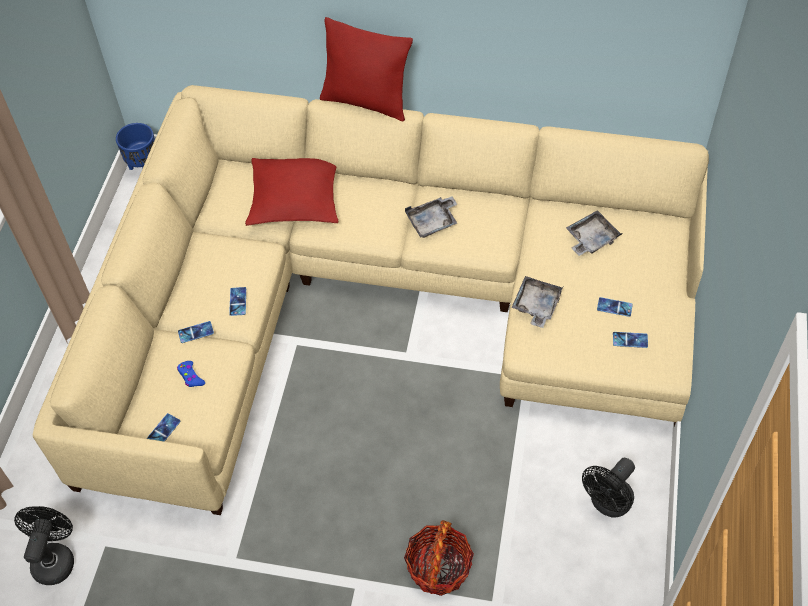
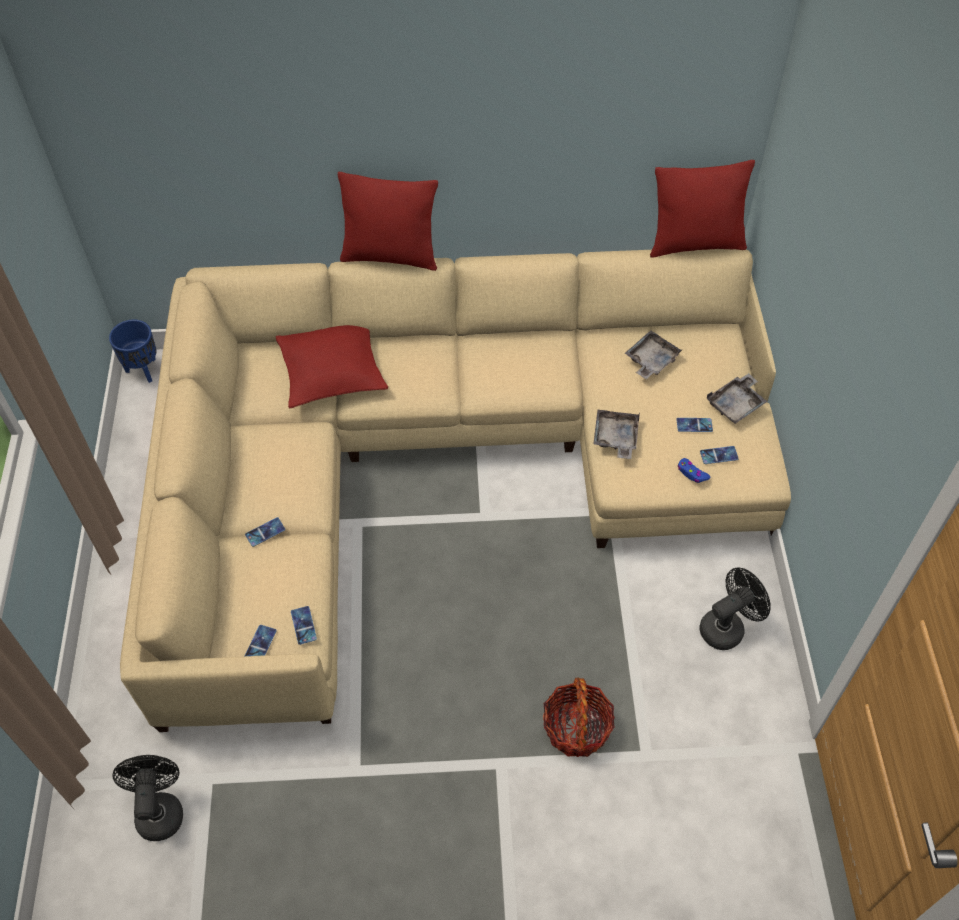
camera: 15 degrees left, 0 degrees up
(191, 377) = (274, 580): blue game controller -> blue game controller (692, 473)
(238, 301) = (302, 491): phone -> phone (303, 625)
(433, 222) = (485, 371): grey tray -> grey tray (736, 404)
(607, 504) = (727, 626): black fan -> black fan turned 150 degrees counterclockwise
(655, 135) = (695, 244): none -> red pillow

